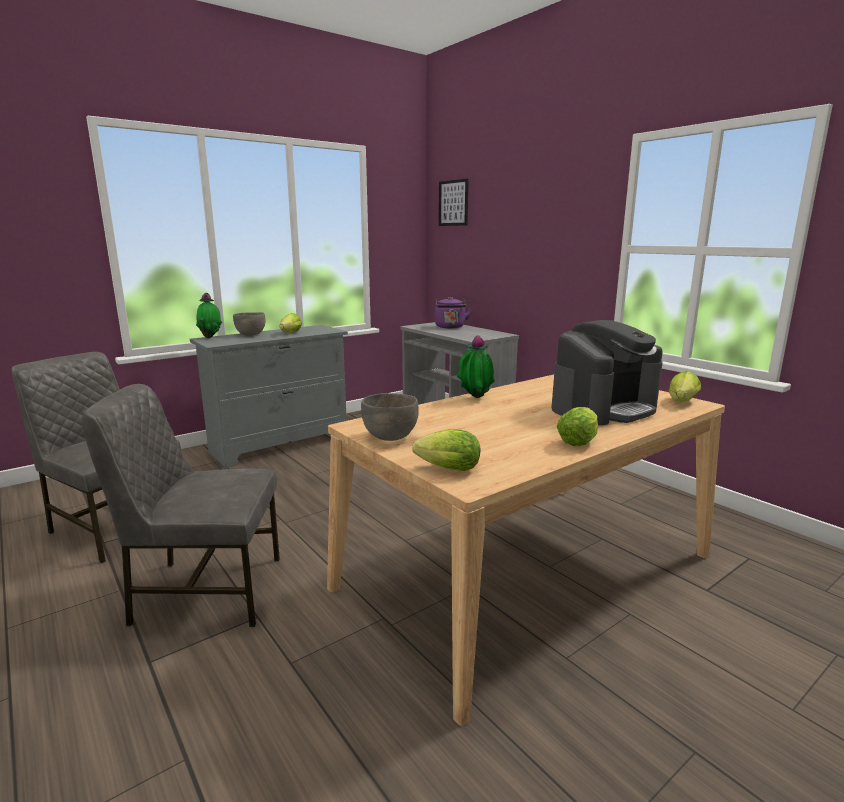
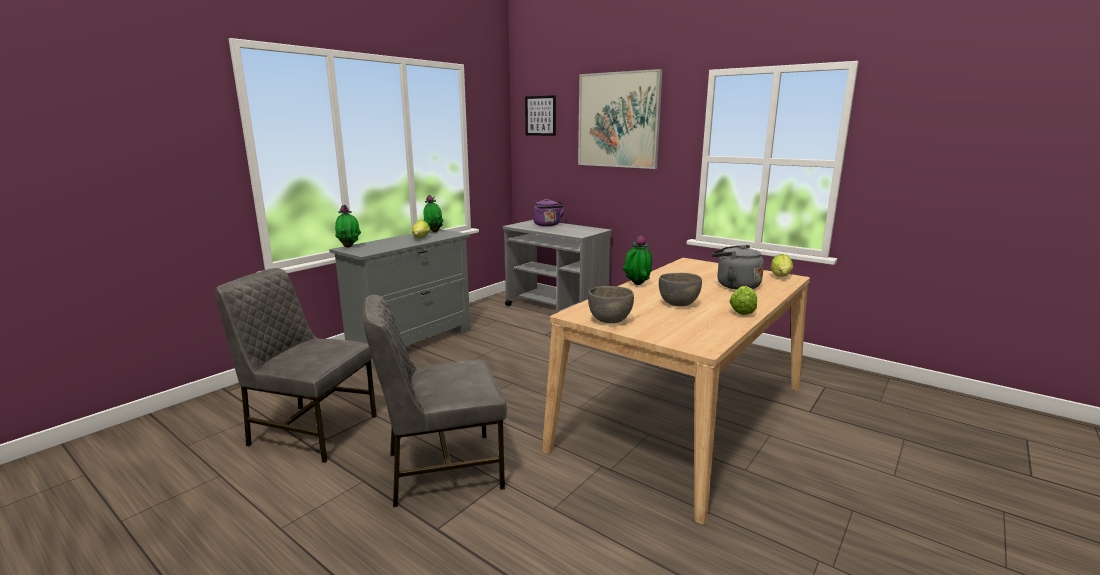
camera: 15 degrees left, 0 degrees up
(251, 335) = (385, 242): grey bowl -> grey bowl (678, 304)
(313, 327) = (434, 231): none -> potted plant
(445, 469) = (675, 339): lettuce -> none
(530, 204) = (618, 120): none -> picture
(604, 408) = (734, 285): coffee machine -> grey kettle

